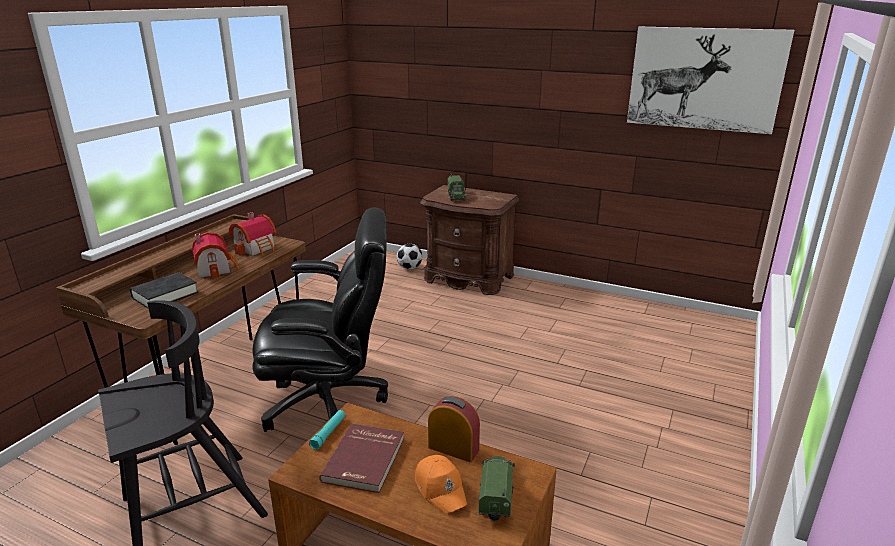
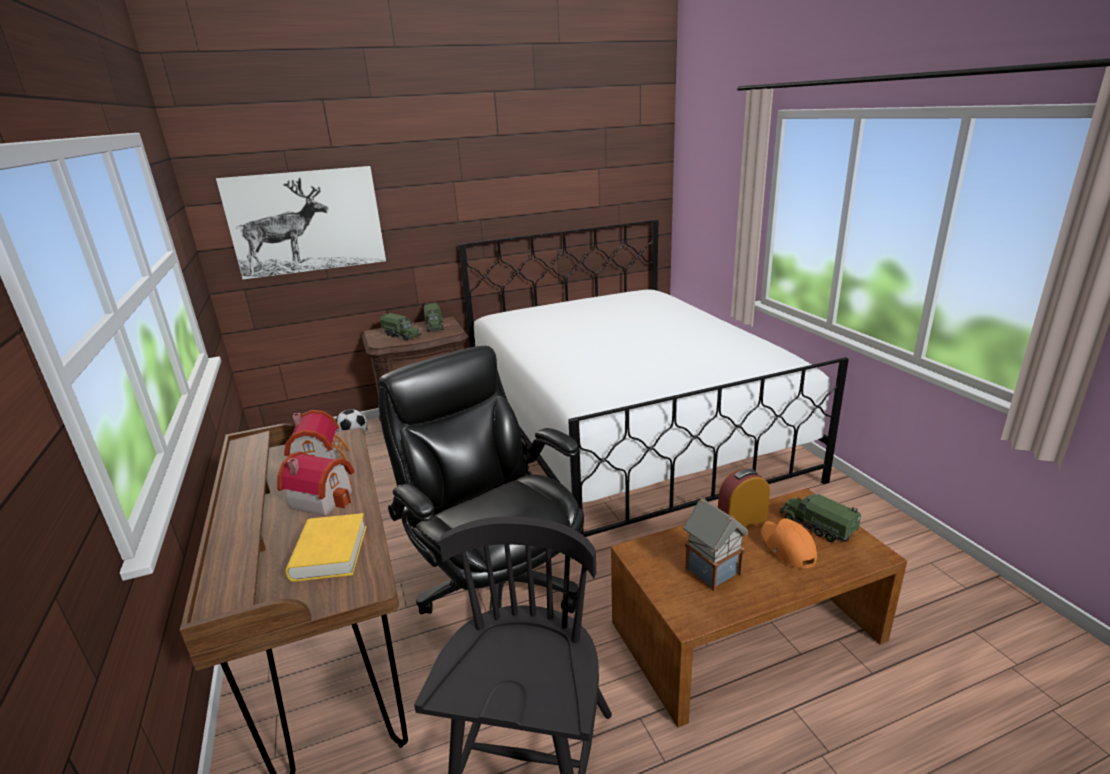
camera: 45 degrees left, 0 degrees up
(165, 295) = (329, 553): black book -> yellow book
(328, 433) = (648, 576): turquoise flashlight -> none
(331, 405) = (497, 589): black office chair -> black office chair turned 75 degrees counterclockwise
(365, 460) = (712, 570): red book -> toy house
(441, 488) = (787, 548): orange cap -> orange cap turned 120 degrees counterclockwise
(489, 197) = (434, 326): none -> toy truck
(591, 361) = (625, 434): none -> white bed
(704, 79) = (600, 169): picture -> picture (306, 222)

